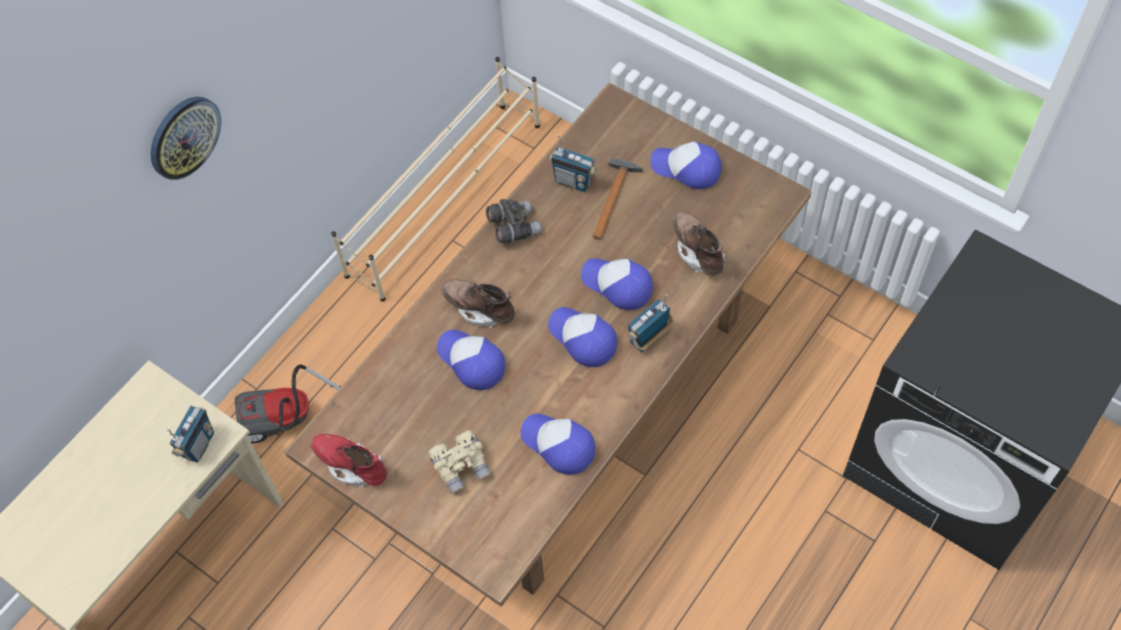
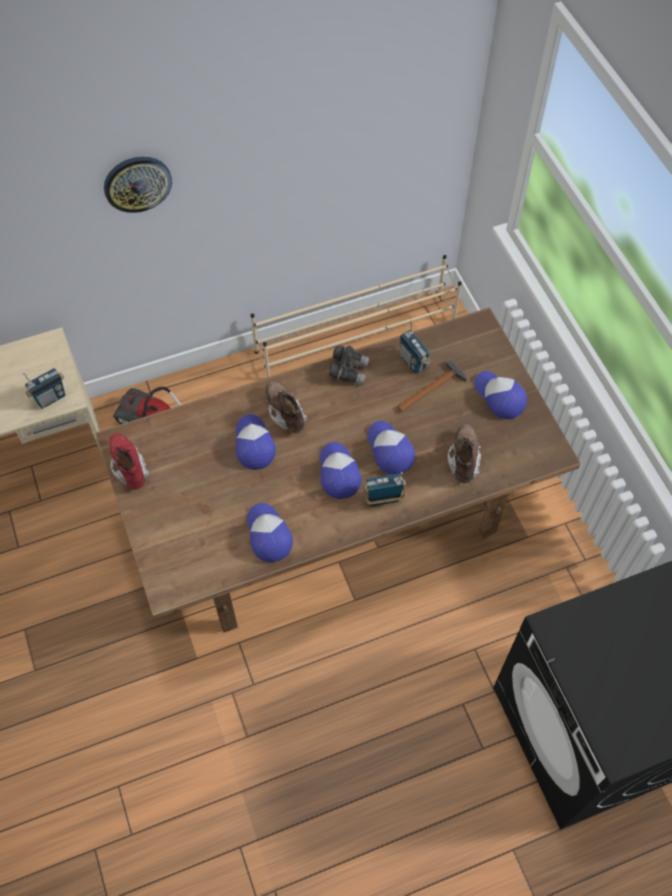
camera: 30 degrees right, 0 degrees up
(462, 466) = (195, 510): beige binoculars -> none

